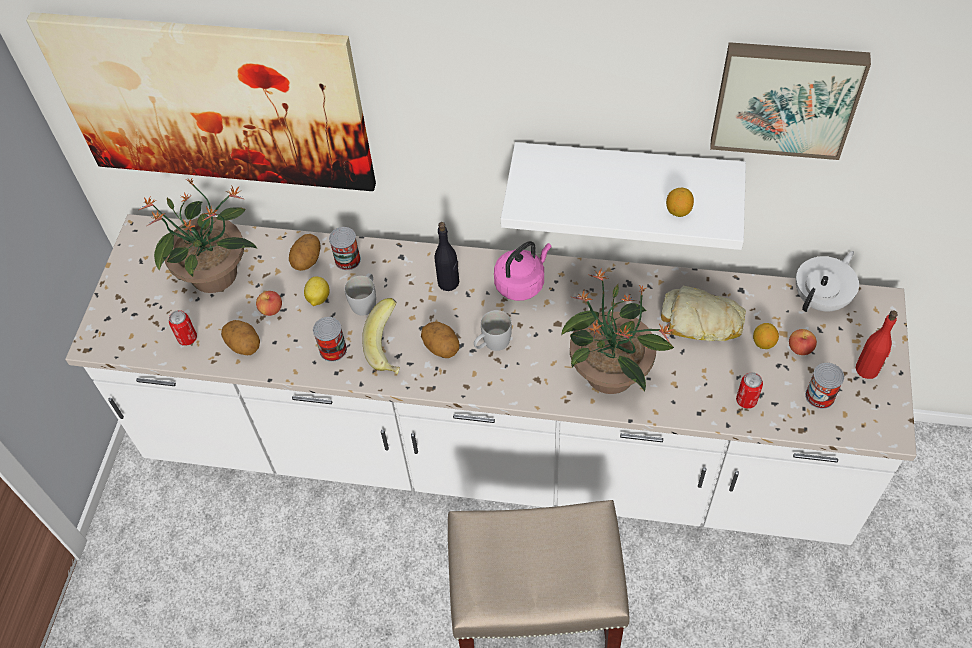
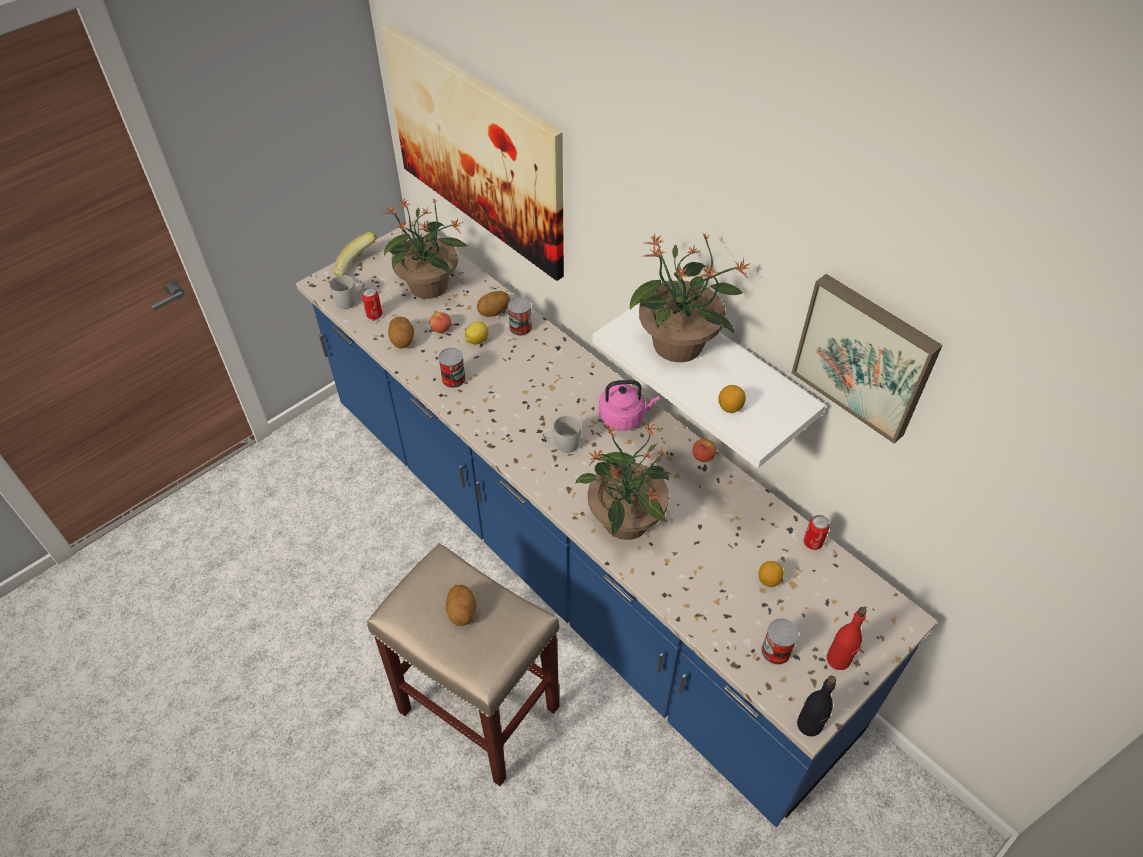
camera: 35 degrees right, 5 degrees down
(365, 301) = (505, 361): white mug -> white mug (350, 300)
(390, 348) = (491, 402): banana -> banana (357, 269)
(441, 347) = (525, 424): potato -> potato (462, 612)
(448, 283) = (573, 384): black bottle -> black bottle (809, 725)
(495, 450) = (571, 558): white counter -> blue counter
(584, 182) = (679, 345): none -> potted plant
(701, 321) = (734, 531): bread -> none
(746, 400) = (711, 612): can -> can (813, 542)
(800, 348) = (795, 604): apple -> apple (703, 456)
(821, 299) = (853, 580): white teapot -> none

